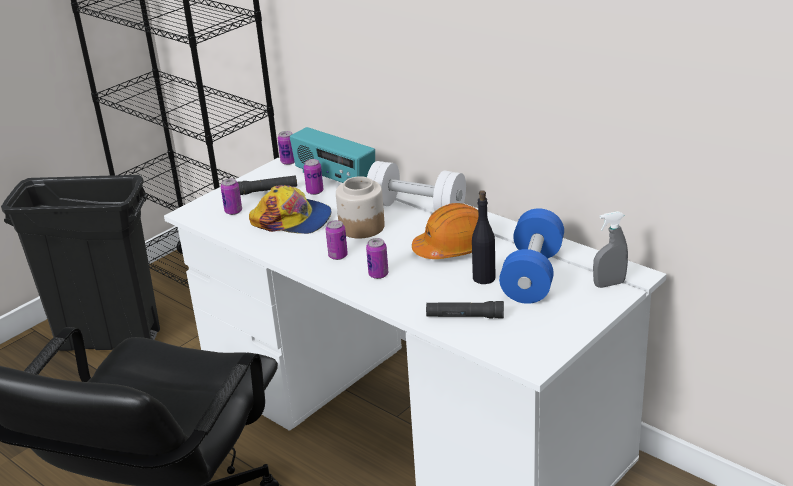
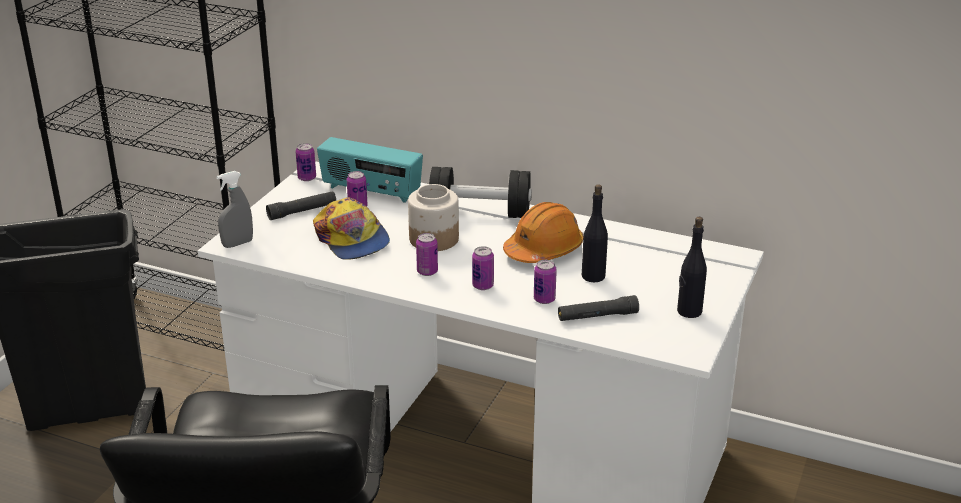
camera: 20 degrees left, 0 degrees up
(233, 211) = (278, 237): can -> can (544, 299)
(292, 219) = (352, 239): cap -> cap turned 60 degrees clockwise
(416, 207) = (480, 213): white dumbbell -> black dumbbell
(532, 275) = (639, 268): blue dumbbell -> none
(555, 323) = (689, 311): none -> black bottle
(609, 284) = (717, 267): grey spray bottle -> grey spray bottle (237, 244)

